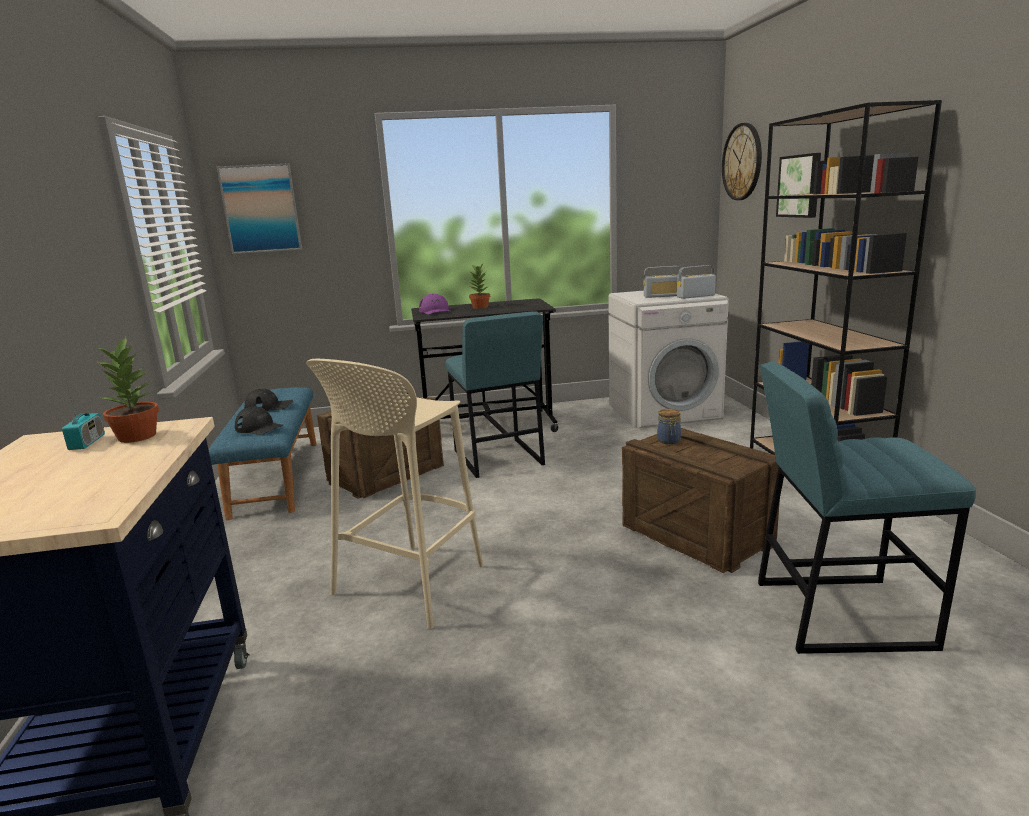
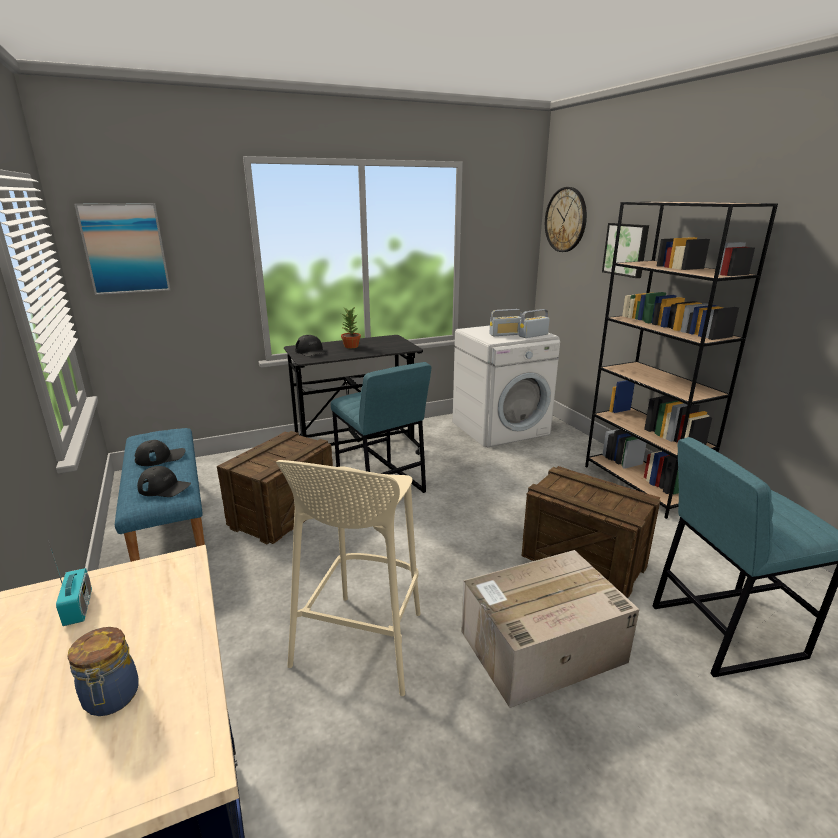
camera: 15 degrees left, 5 degrees up
(138, 436) = (138, 590): potted plant -> none
(435, 311) = (311, 351): purple cap -> black cap
(600, 606) = (540, 647): none -> cardboard box
(669, 441) = (562, 484): jar -> jar (111, 699)

